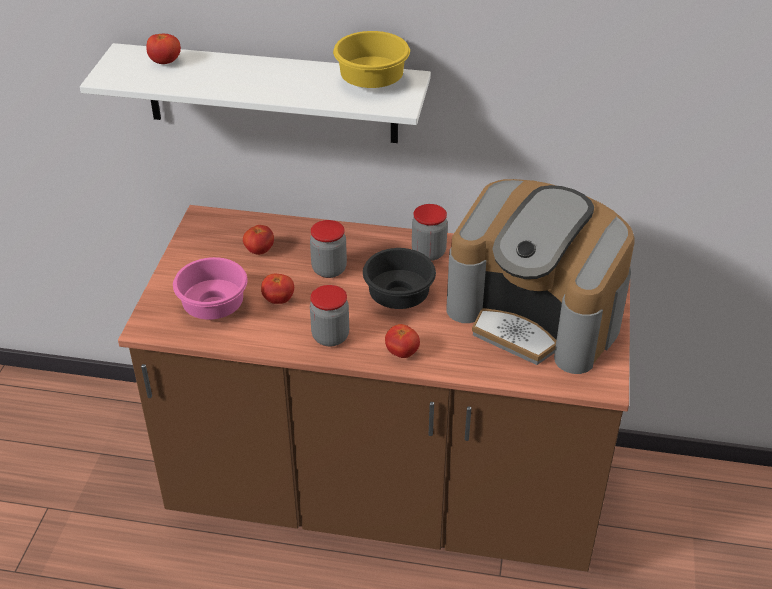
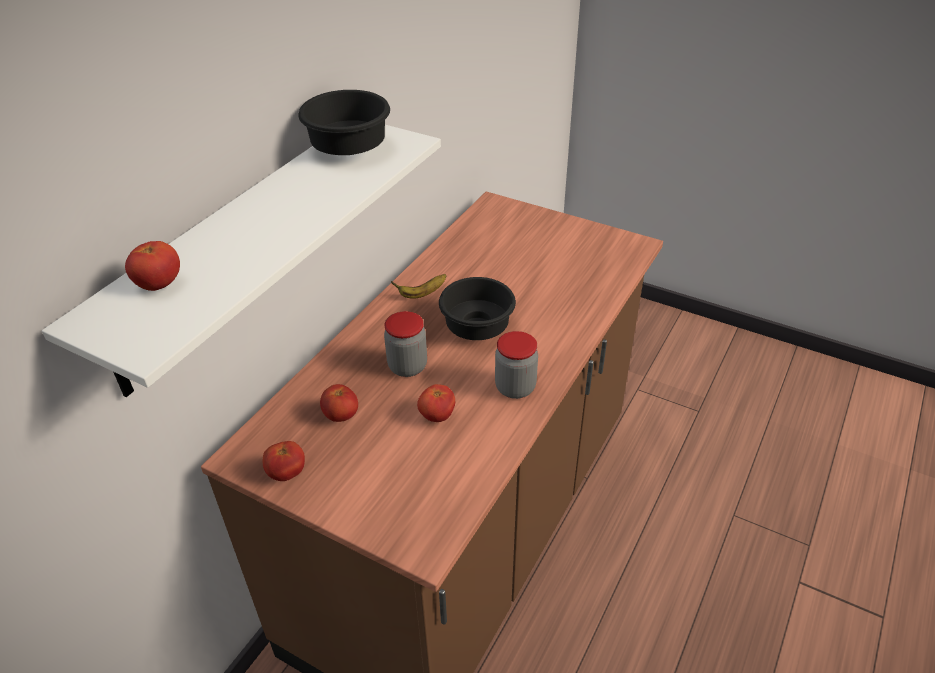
camera: 70 degrees left, 0 degrees up
(214, 308) = (423, 474): pink bowl -> none
(370, 80) = (346, 149): yellow bowl -> black bowl
(402, 352) = (558, 344): tomato -> tomato (287, 473)
(428, 253) = (422, 294): jar -> banana
(536, 315) = (542, 255): coffee machine -> none

